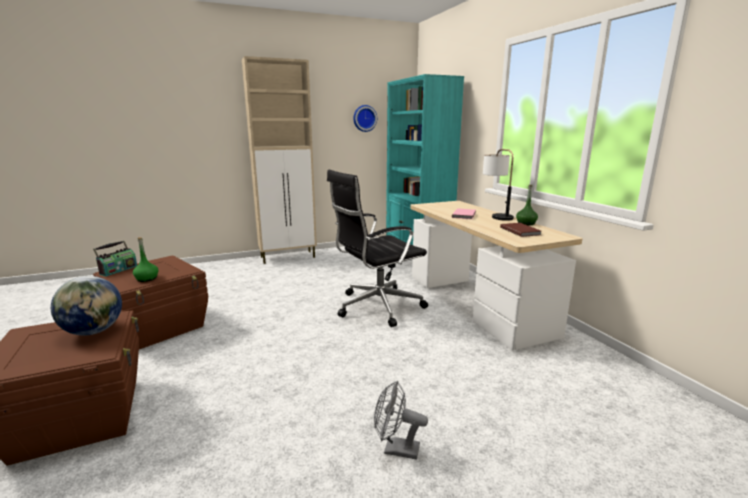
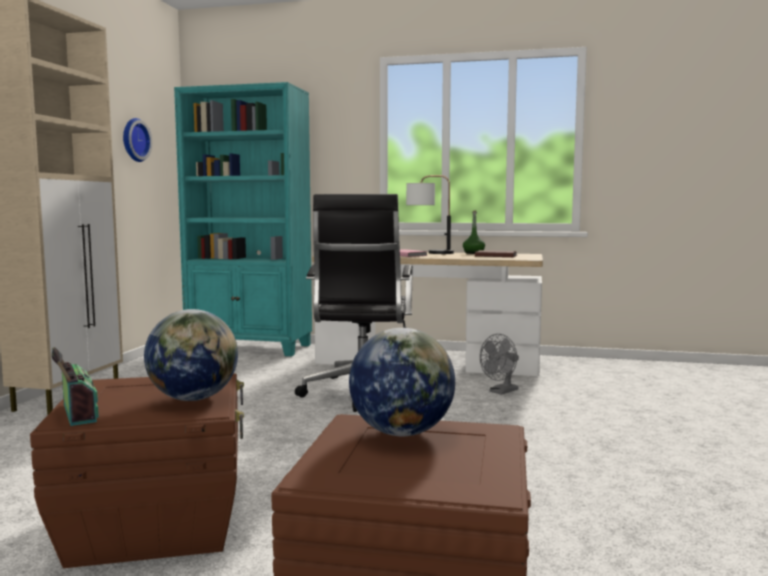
camera: 55 degrees left, 10 degrees down
(147, 279) = (194, 398): green bottle -> globe
(396, 449) = (647, 446): grey fan -> grey fan (501, 392)

